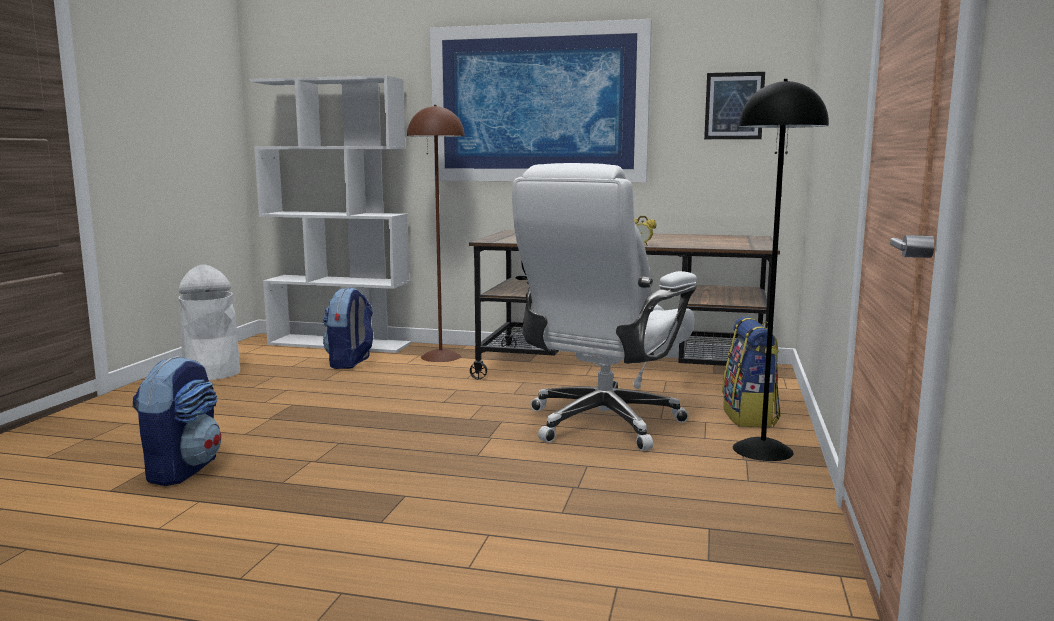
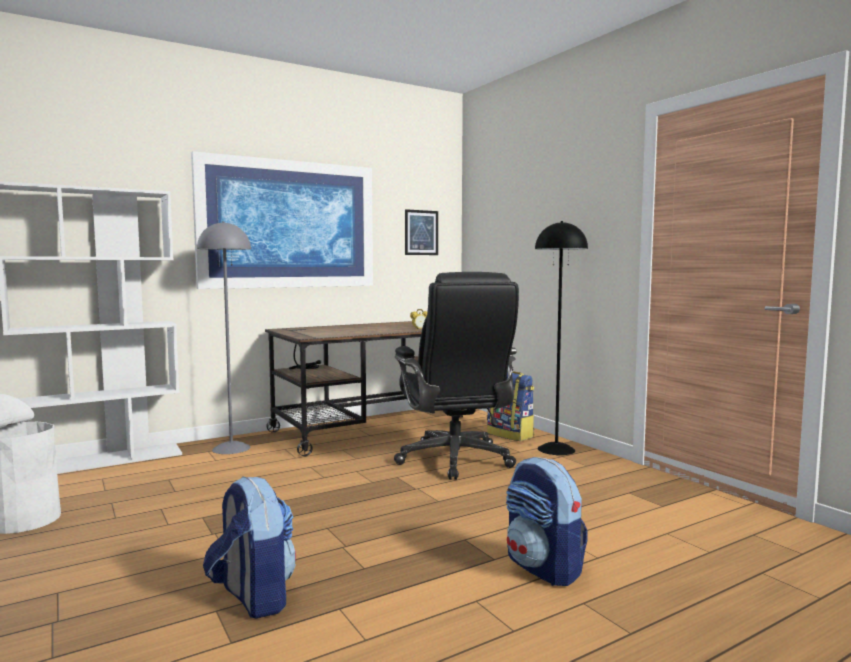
camera: 45 degrees left, 5 degrees down
(350, 363) = (161, 472): backpack -> backpack (544, 568)
(441, 356) = (231, 448): brown floor lamp -> grey floor lamp
(603, 423) = (455, 459): white office chair -> black office chair

